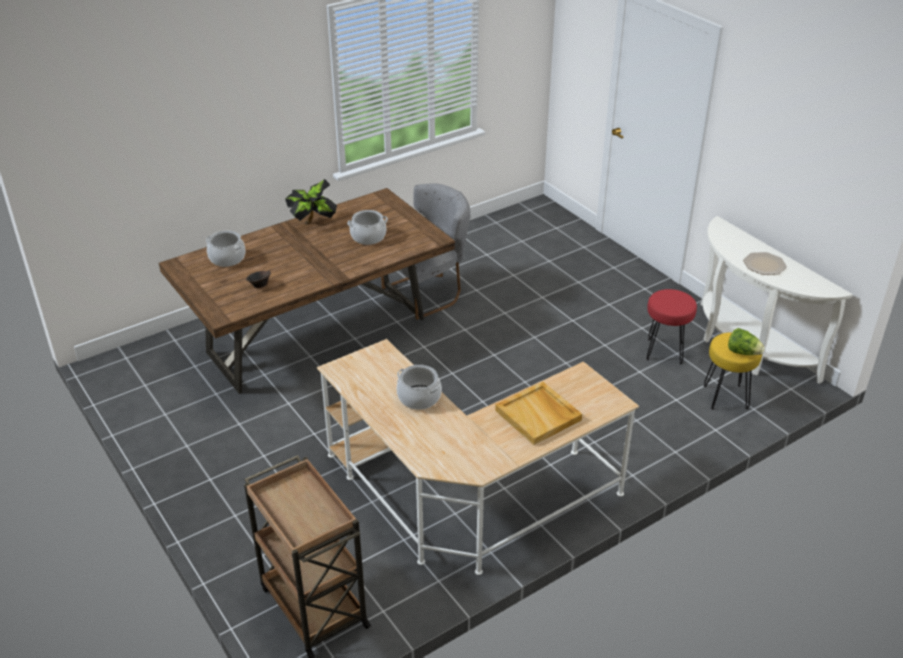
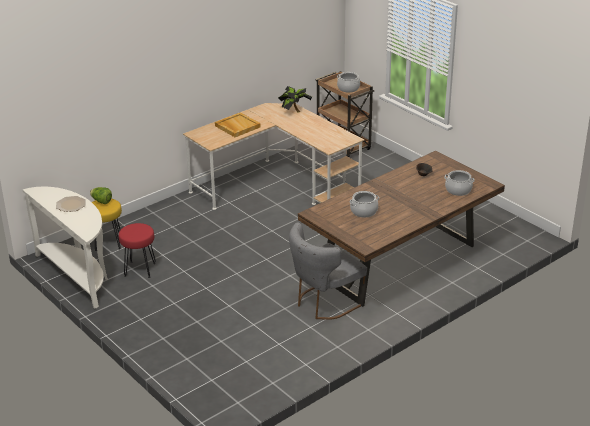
camera: 175 degrees right, 5 degrees down
(313, 223) = (411, 219): potted plant -> potted plant (294, 111)
(419, 398) = (302, 129): cooking pot -> cooking pot (348, 88)

